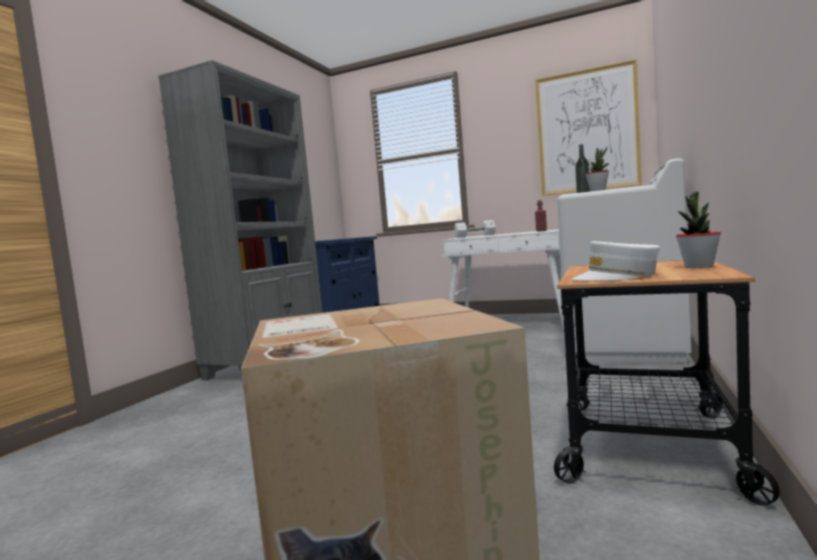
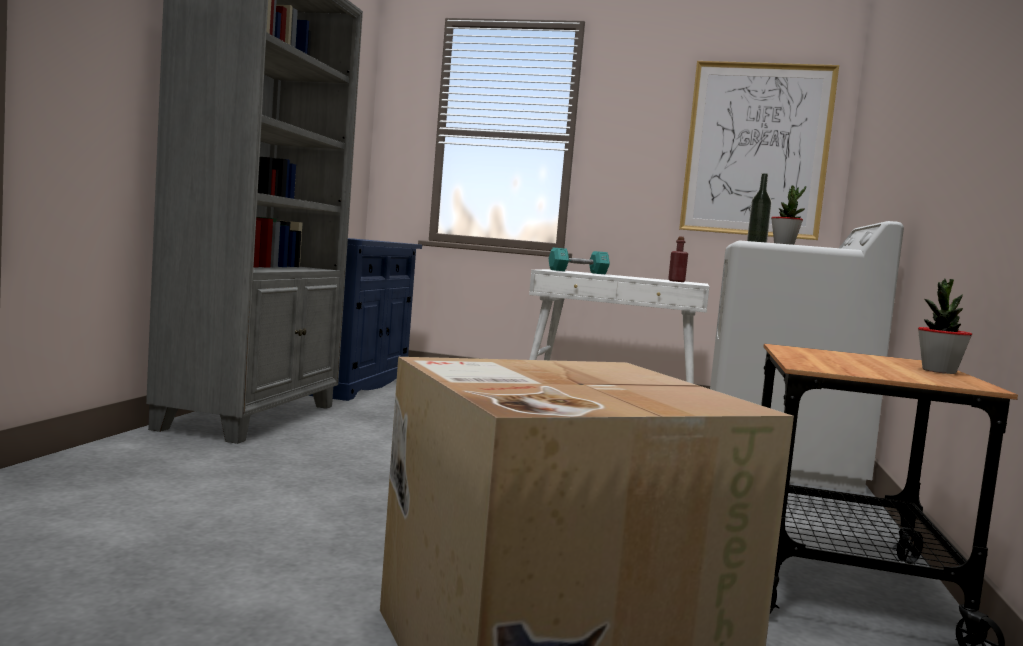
camera: 10 degrees left, 0 degrees up
(475, 236) = (578, 272): white dumbbell -> turquoise dumbbell
(617, 277) = (852, 369): white cap -> none

